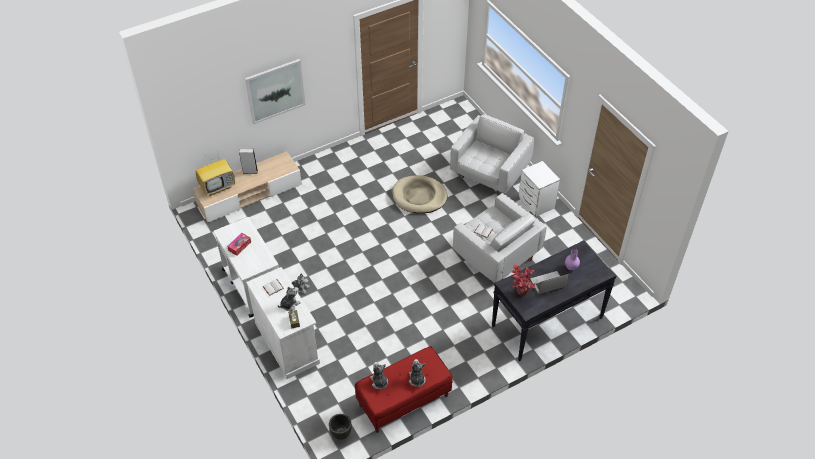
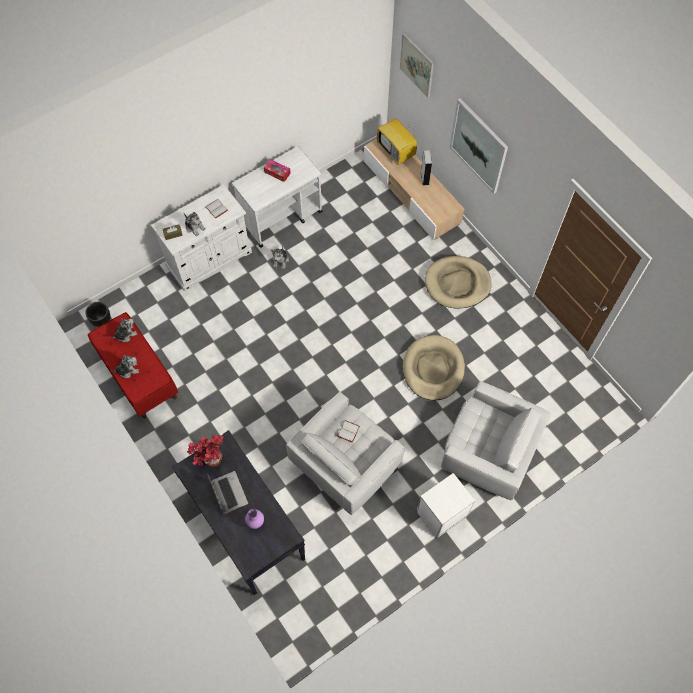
camera: 85 degrees right, 15 degrees up
(194, 105) = (417, 65): none -> picture
(345, 175) = (457, 284): none -> beige dog bed

